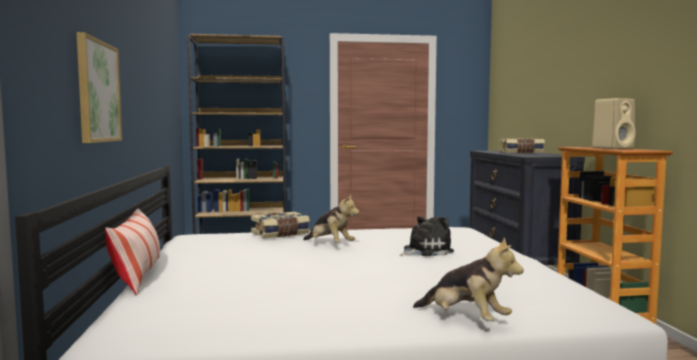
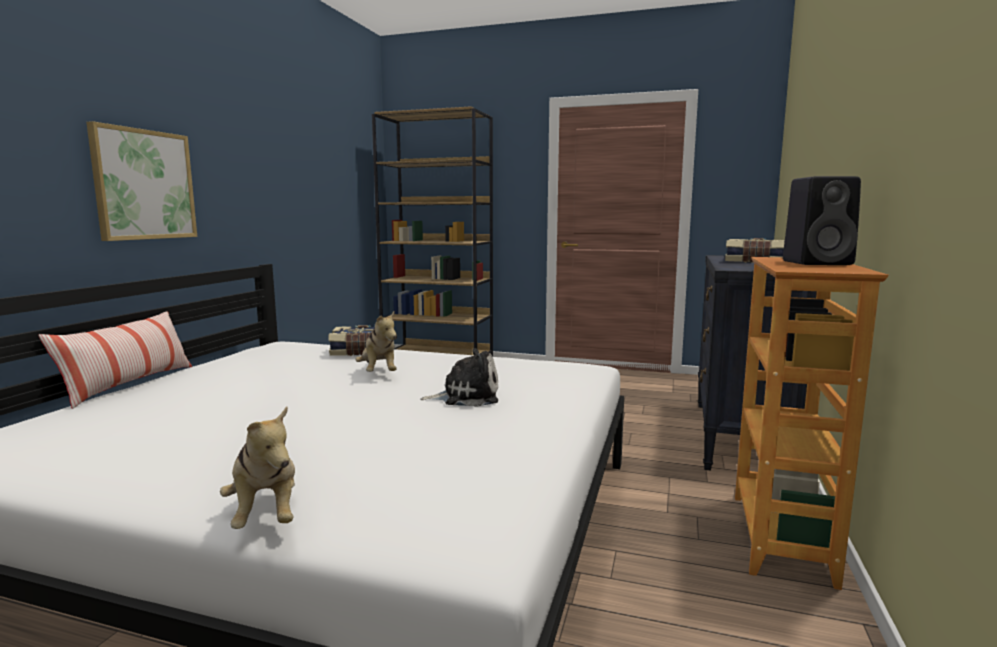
camera: 25 degrees right, 5 degrees up
(613, 148) = (818, 263): beige speaker -> black speaker

